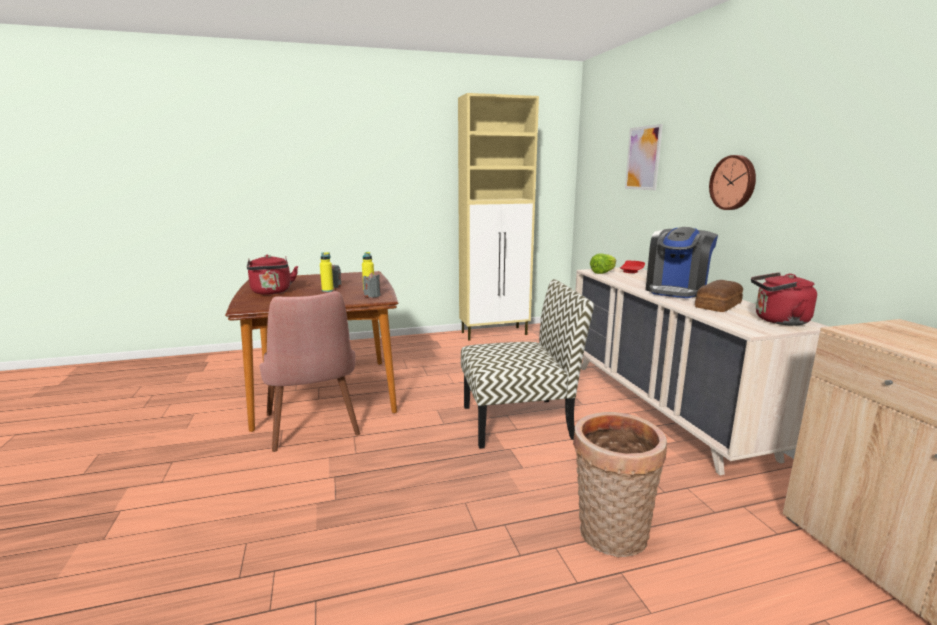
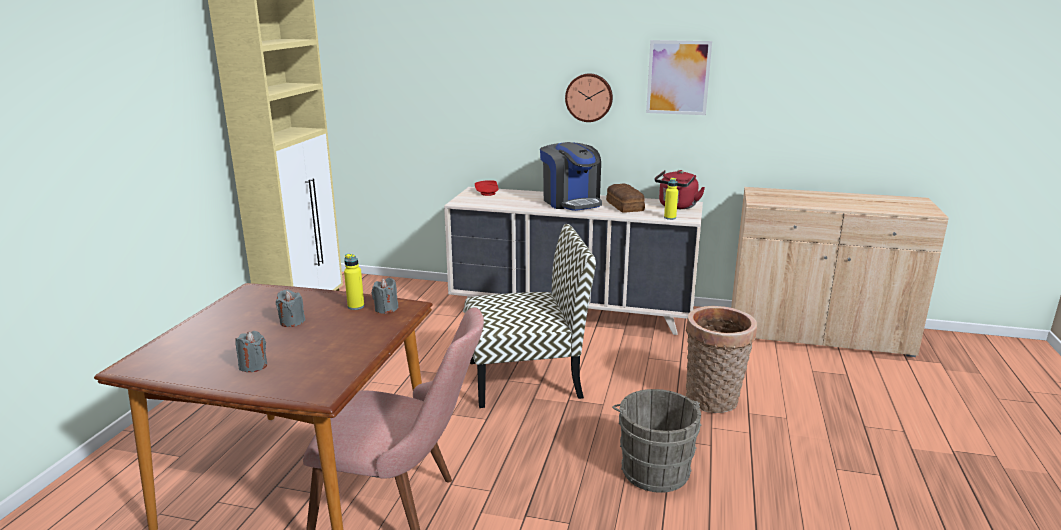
camera: 60 degrees left, 5 degrees up
(272, 292) = (253, 366): red kettle -> grey candle
(327, 290) = (311, 329): yellow bottle -> yellow bottle (670, 218)
(444, 525) = (653, 468): none -> grey bucket
(519, 421) = (526, 378): chair -> chair turned 60 degrees clockwise
(603, 272) = (474, 201): lettuce -> none
(643, 158) = (457, 69): picture -> picture (678, 77)

